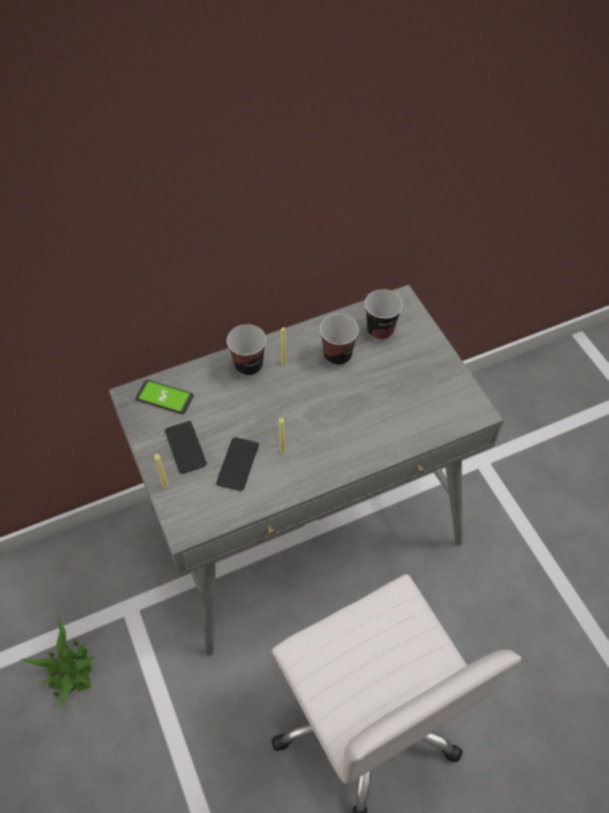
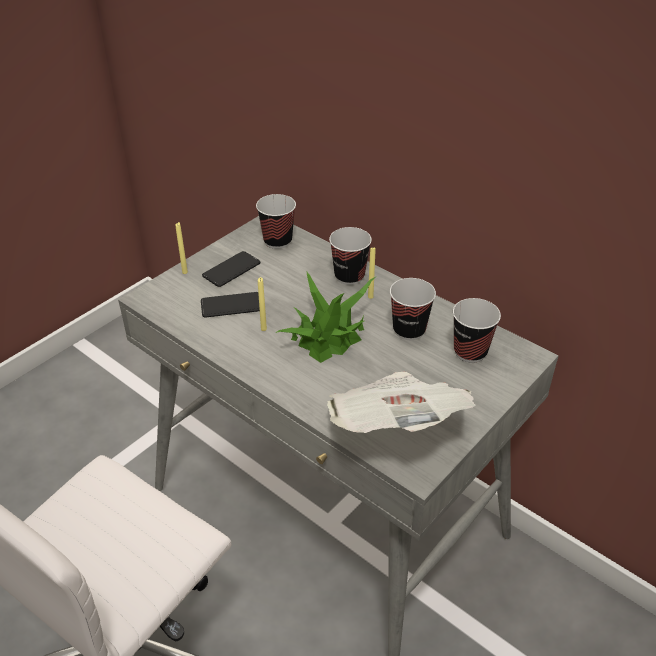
camera: 65 degrees right, 15 degrees down
(69, 669) = (109, 402): potted plant -> potted plant (329, 336)
(164, 397) = (277, 241): phone -> cup
(433, 407) = (395, 427): none -> newspaper

